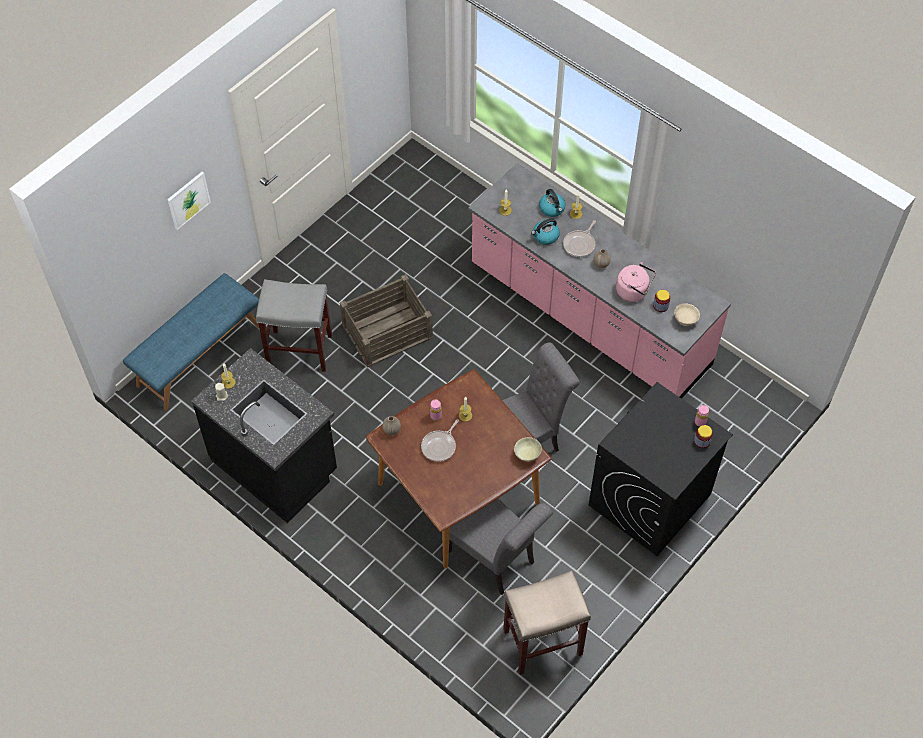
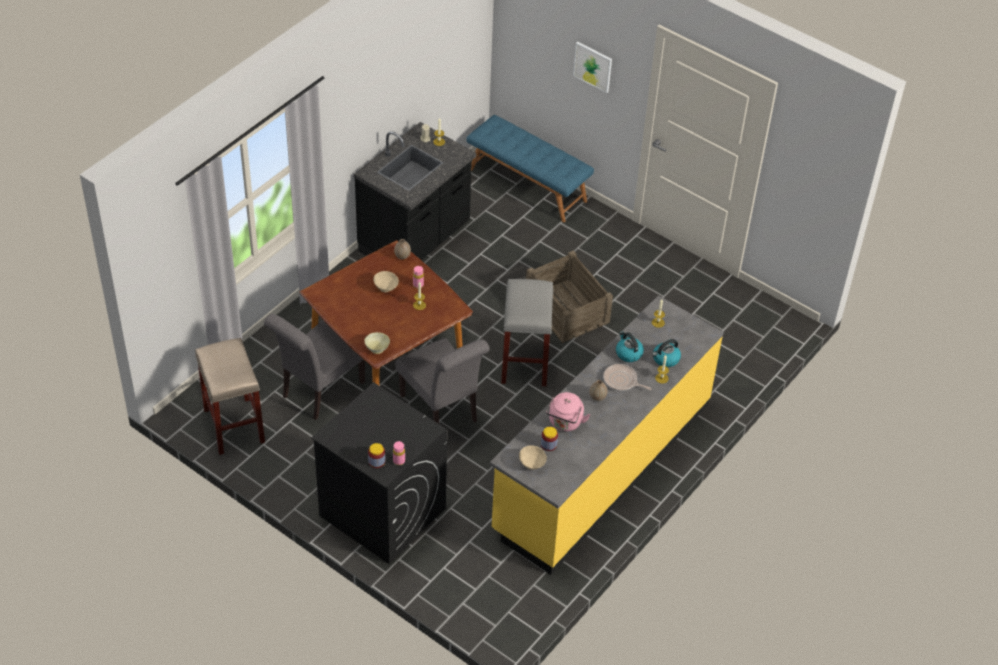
camera: 85 degrees right, 10 degrees down
(300, 350) = (539, 250): grey stool -> grey stool (525, 363)
(440, 446) = (386, 288): frying pan -> beige bowl
(588, 317) = (601, 466): pink counter -> yellow counter

